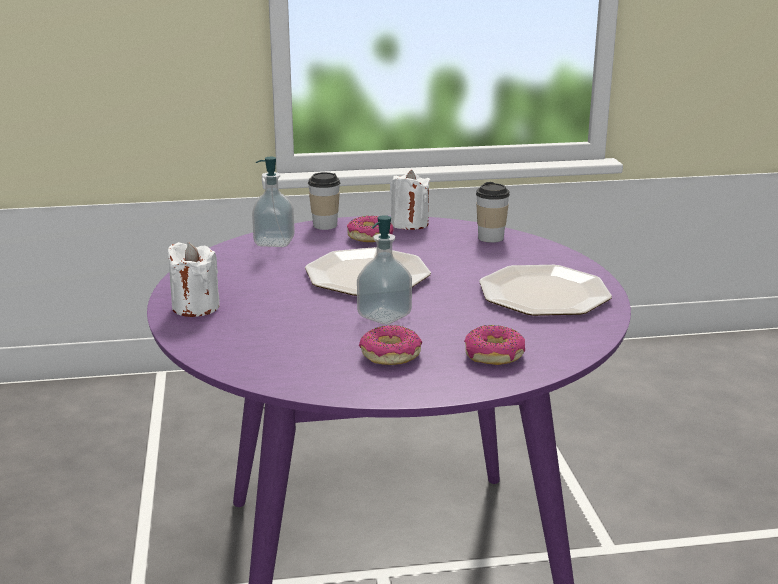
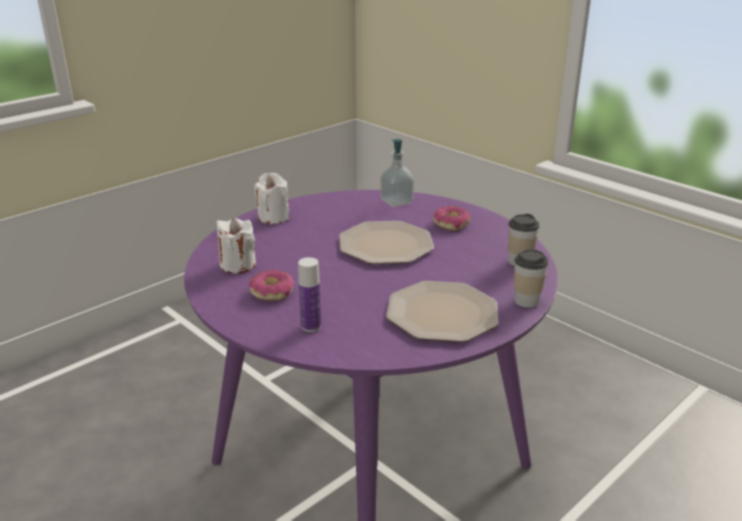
camera: 55 degrees right, 5 degrees up
(325, 225) = (448, 204): cup -> cup (526, 301)
(384, 316) = (328, 271): soap dispenser -> none
(409, 224) = (497, 227): white candle -> white candle (238, 265)
(494, 355) = (311, 326): donut -> bottle

